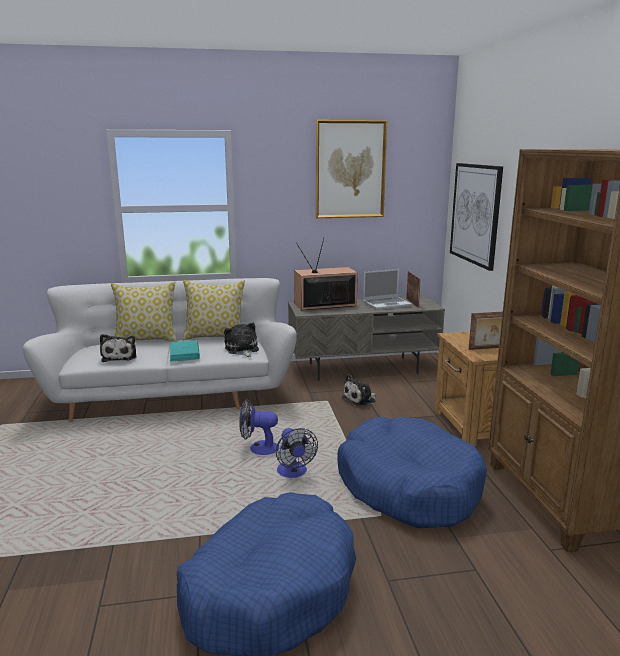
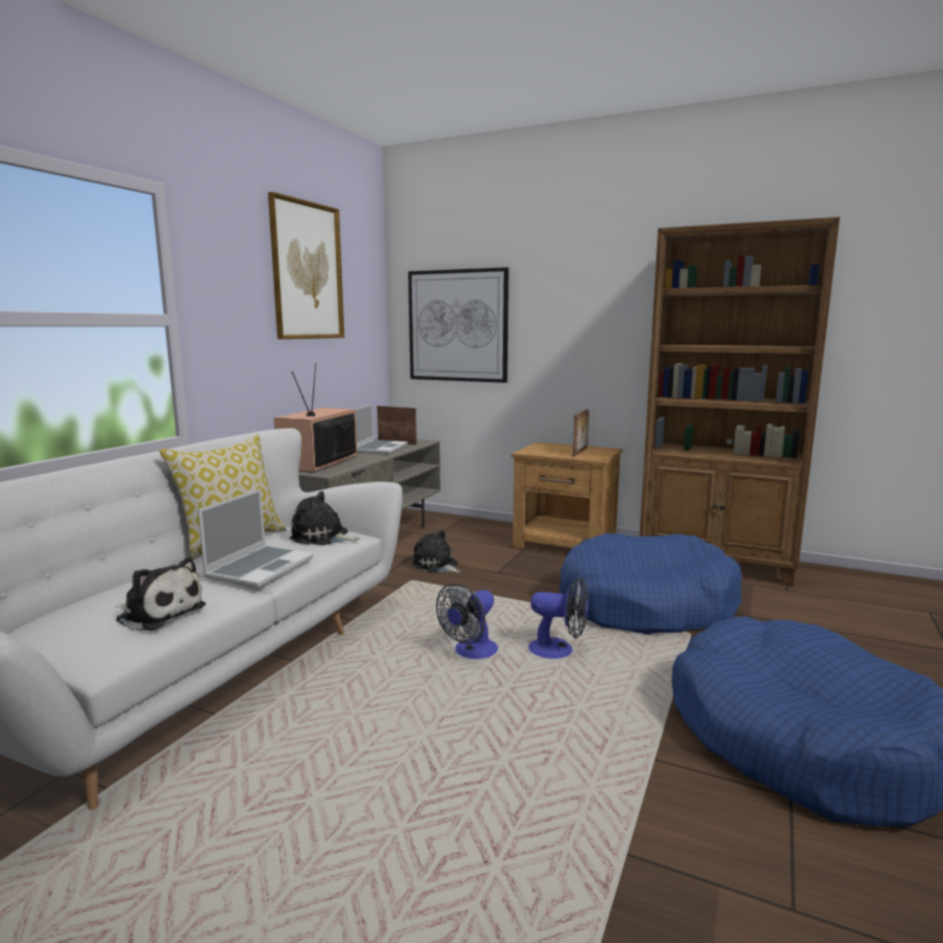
camera: 55 degrees left, 5 degrees down
(147, 340) = (120, 582): pillow -> none
(184, 353) = (260, 568): turquoise book -> laptop
(360, 399) = (436, 565): plush toy -> plush toy turned 135 degrees clockwise

